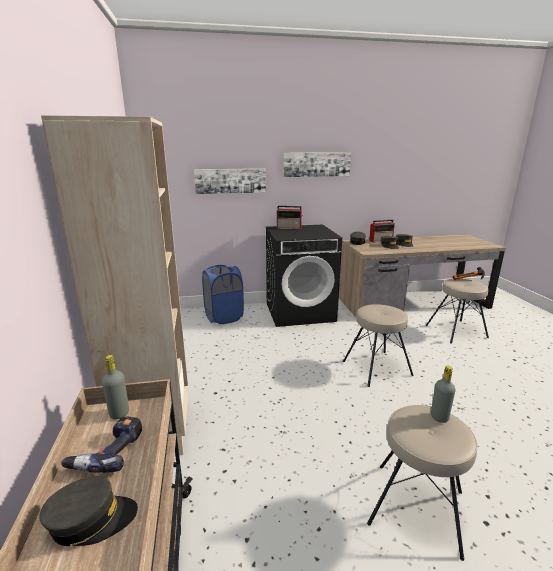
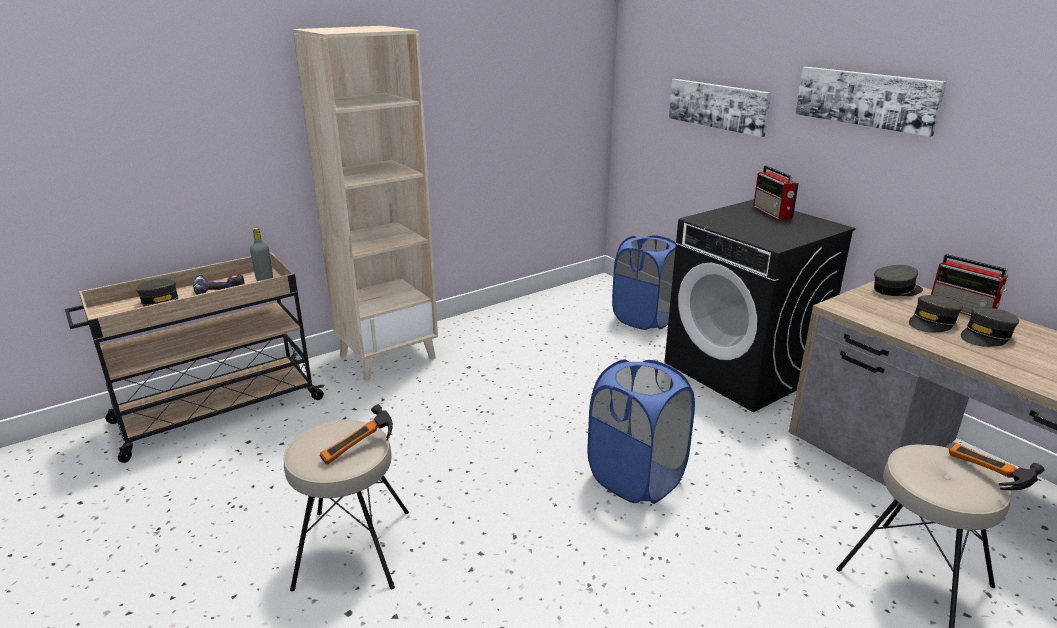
camera: 65 degrees right, 5 degrees up
(376, 367) = (636, 478): beige stool -> blue laundry basket
(439, 417) = (360, 450): grey bottle -> hammer

